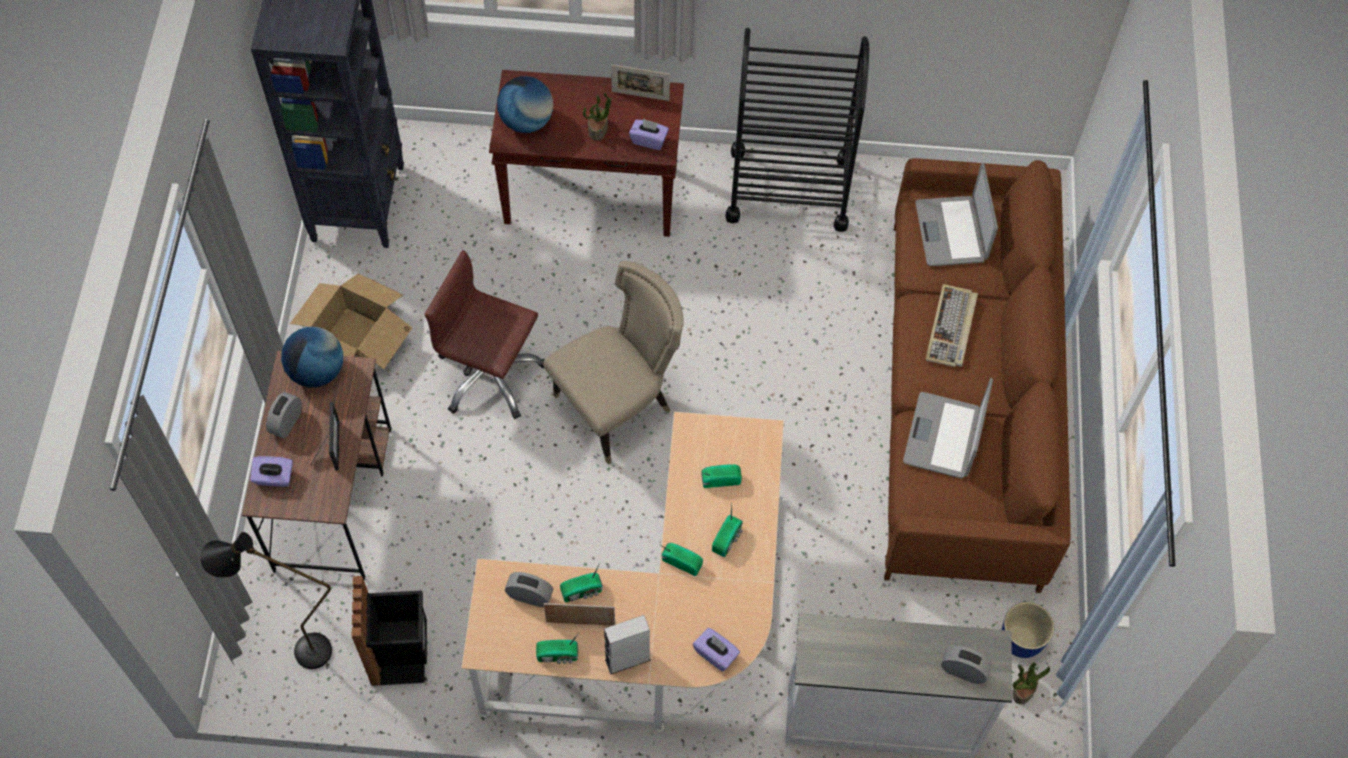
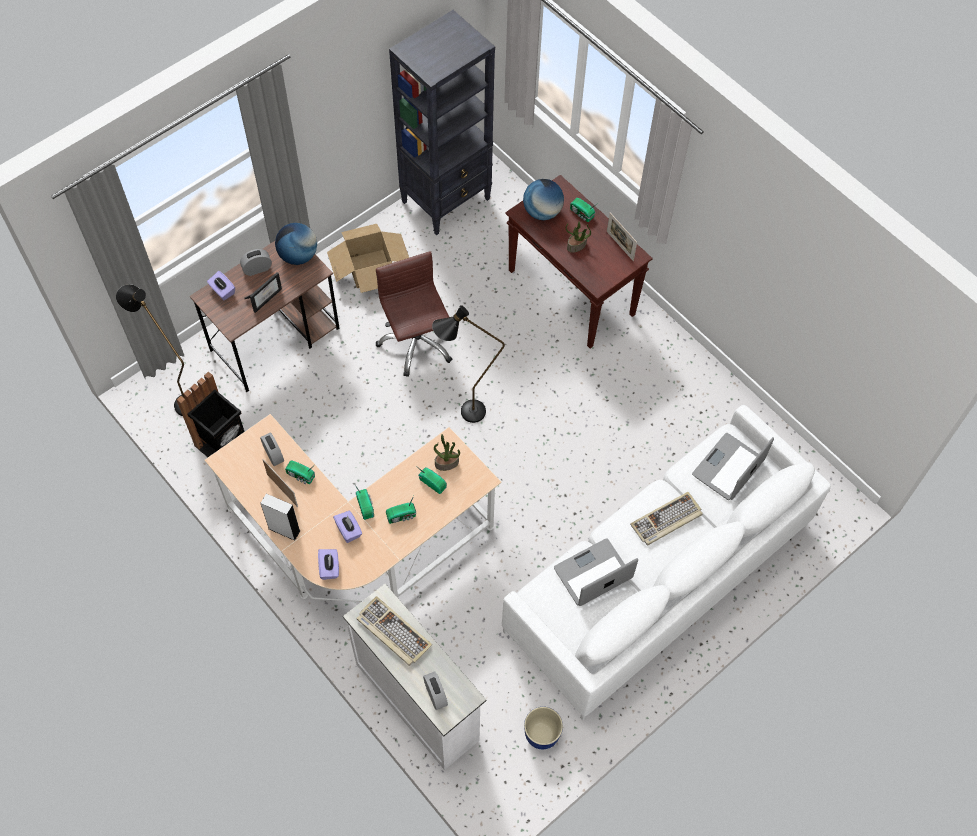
camera: 45 degrees right, 0 degrees up
(558, 655) = (254, 496): radio -> radio (582, 214)
(618, 405) = (464, 414): beige chair -> black floor lamp
(649, 140) = (597, 273): purple tissue box -> purple tissue box (349, 530)
(788, 189) = (687, 377): black cart -> none
(859, 652) = (392, 632): none -> keyboard
(962, 400) = (657, 576): brown sofa -> white sofa
(1023, 689) = (513, 761): potted plant -> potted plant (447, 463)

